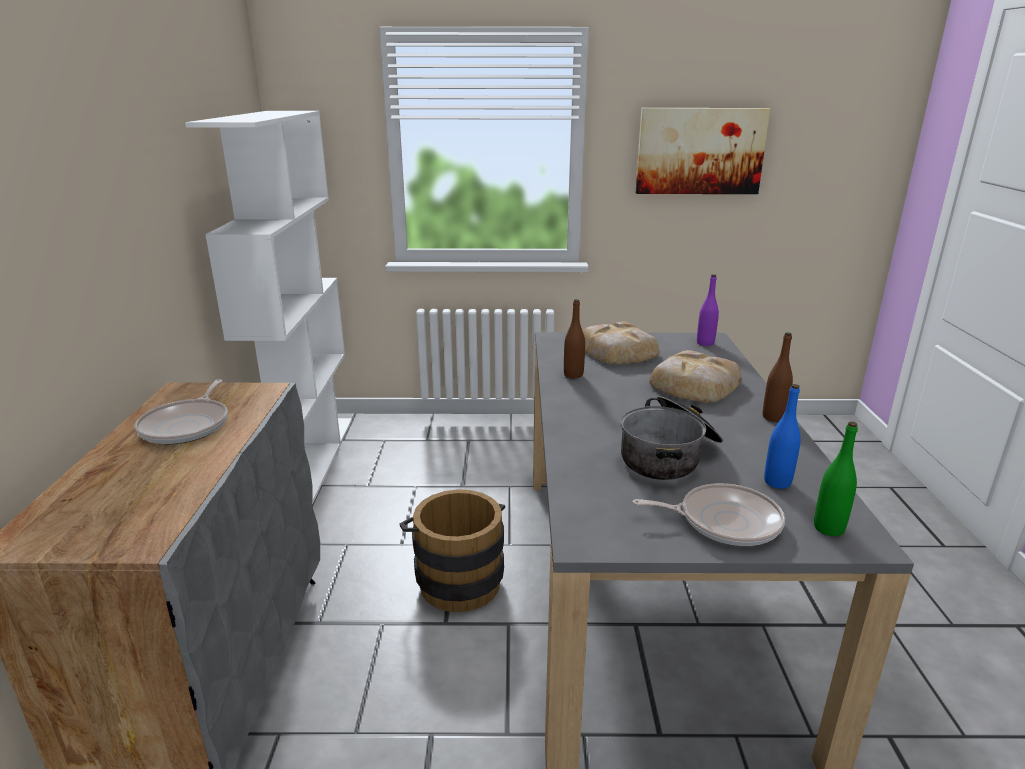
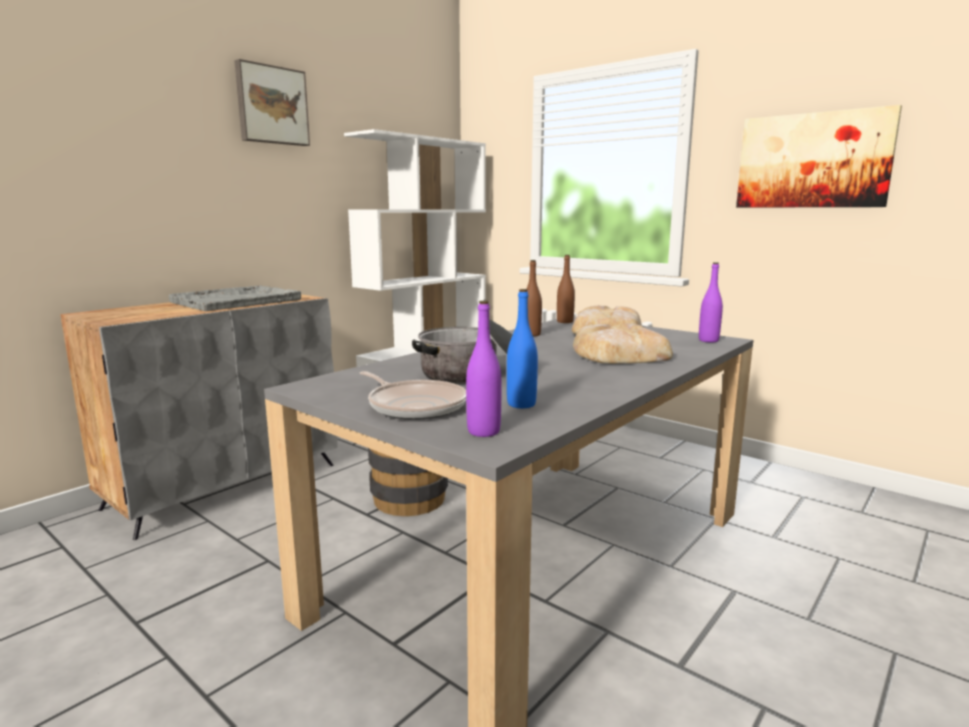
camera: 40 degrees right, 10 degrees down
(106, 96) = (271, 105): none -> picture
(188, 426) = (237, 301): frying pan -> grey tray
(773, 417) = (638, 380): brown bottle -> brown bottle (565, 321)
(828, 528) = (483, 431): green bottle -> purple bottle

